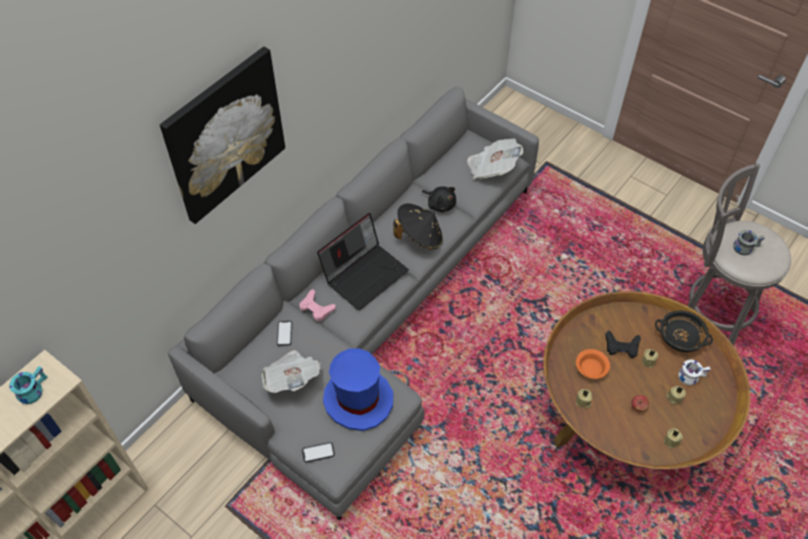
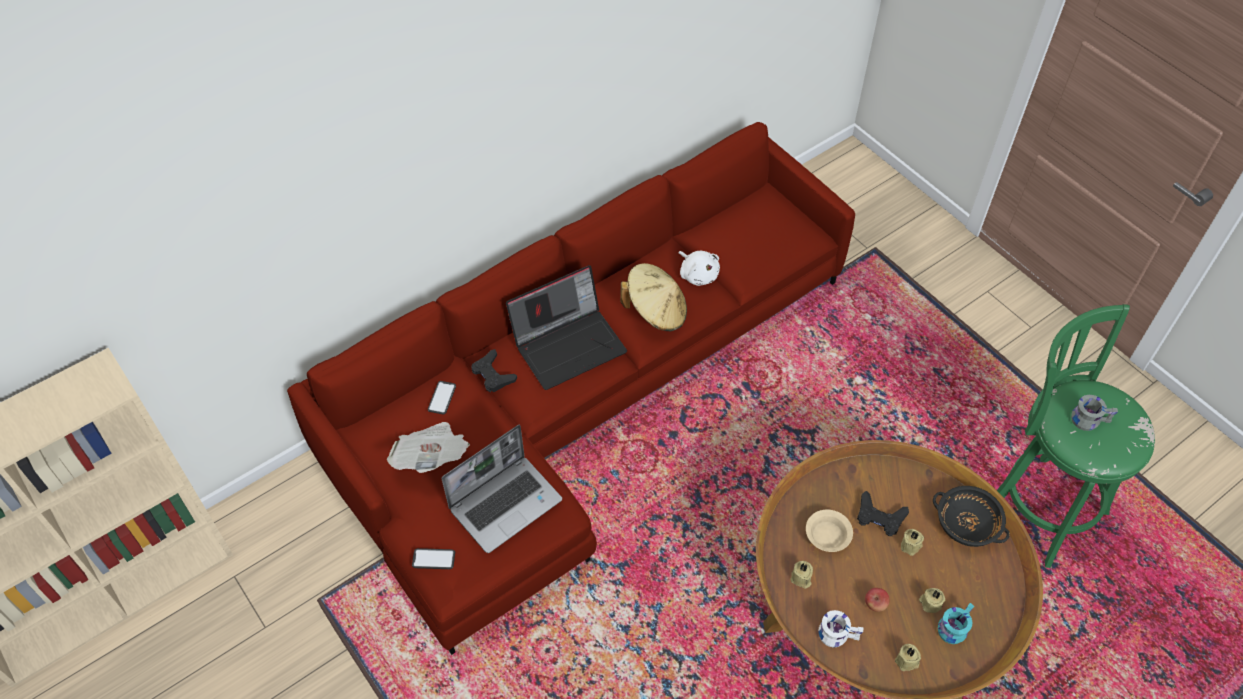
camera: 15 degrees right, 0 degrees up
(31, 389) = (76, 392): turquoise mug -> turquoise mug (952, 626)
(224, 135) = (391, 124): picture -> none
(316, 308) = (493, 374): pink game controller -> black game controller
(358, 399) = (506, 503): blue hat -> laptop
(371, 311) = (578, 397): grey sofa -> red sofa
(419, 237) = (656, 311): black hat -> beige hat
(440, 204) = (698, 274): black plush toy -> white plush toy
(492, 168) = (783, 240): newspaper -> none
(592, 368) = (828, 537): orange bowl -> beige bowl
(690, 375) = (963, 579): white mug -> white mug (837, 633)
(709, 315) = (1039, 506): grey stool -> green stool

